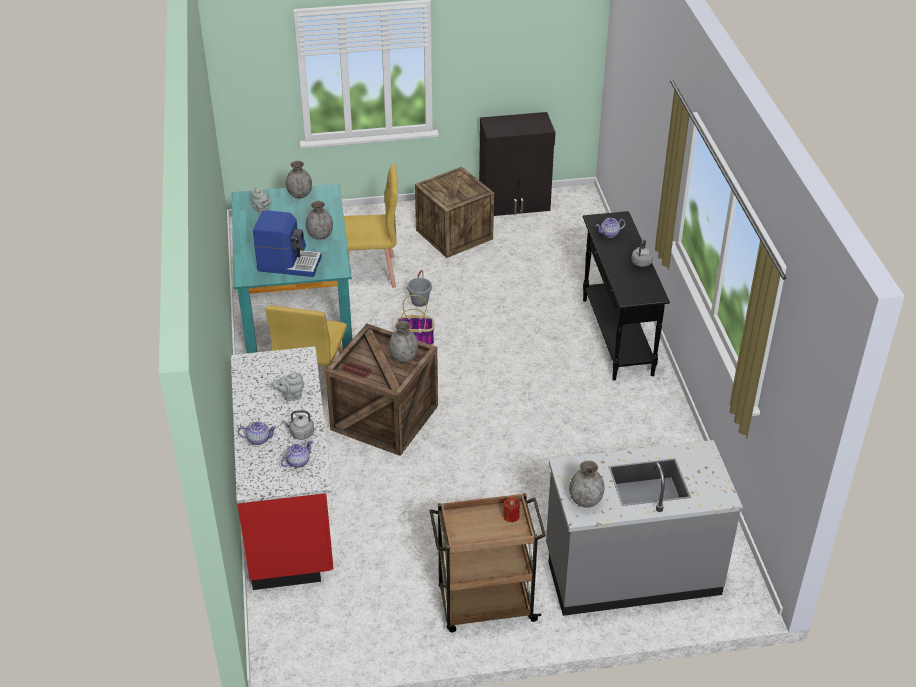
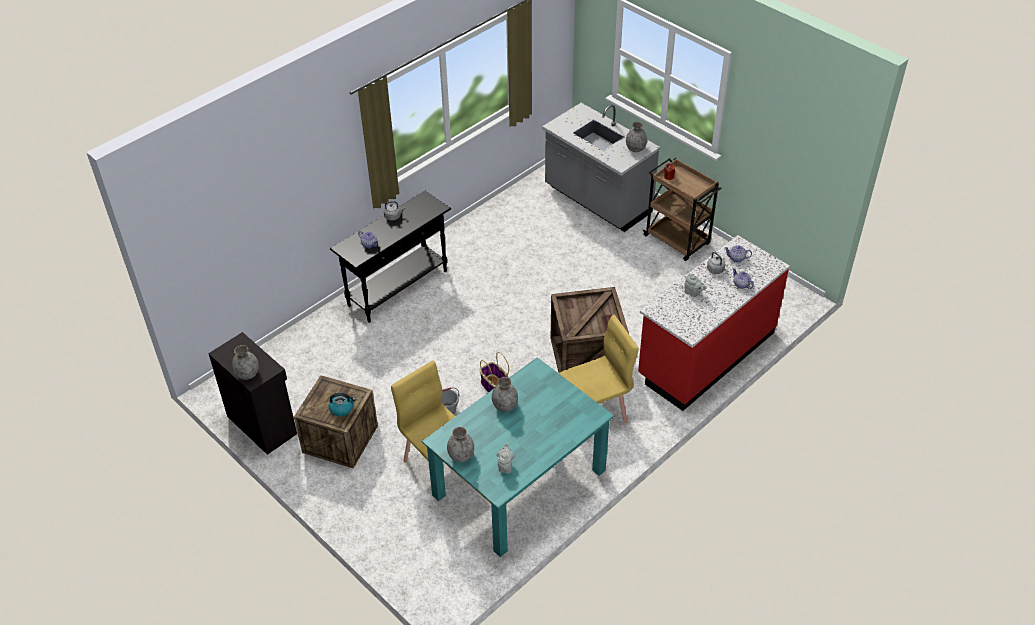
camera: 125 degrees left, 5 degrees up
(289, 263) = (556, 401): coffee machine -> none
(404, 357) = (574, 307): grey vase -> grey vase (247, 374)
(442, 190) = (342, 408): none -> kettle

